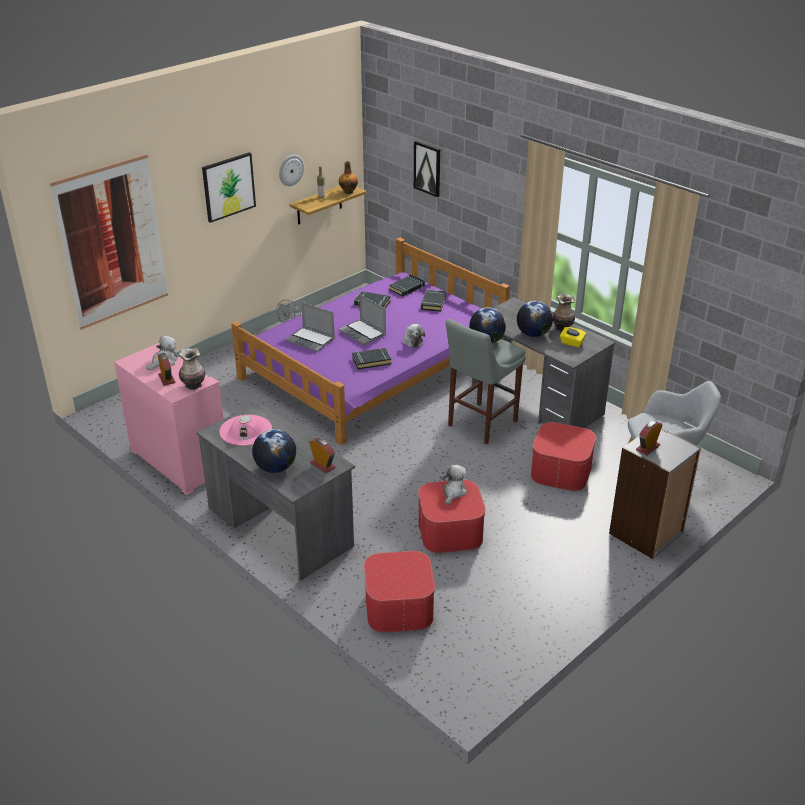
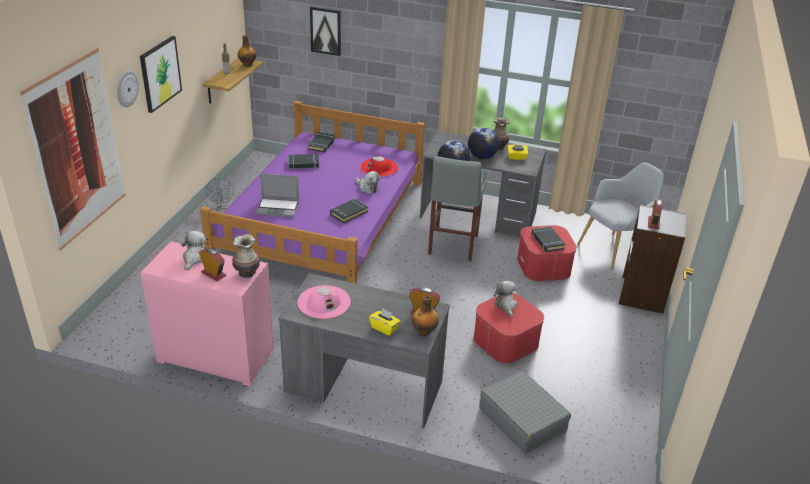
camera: 30 degrees left, 0 degrees up
(275, 468) = (384, 328): globe -> yellow tissue box
(290, 170) = (201, 50): wall clock -> wall clock (126, 88)
(307, 482) = (424, 331): none -> bottle
(363, 333) = (319, 191): laptop -> none
(398, 606) = (522, 419): ottoman -> grey suitcase
(433, 303) = (355, 152): black book -> black book (547, 241)
(442, 323) = (379, 167): none -> red hat

